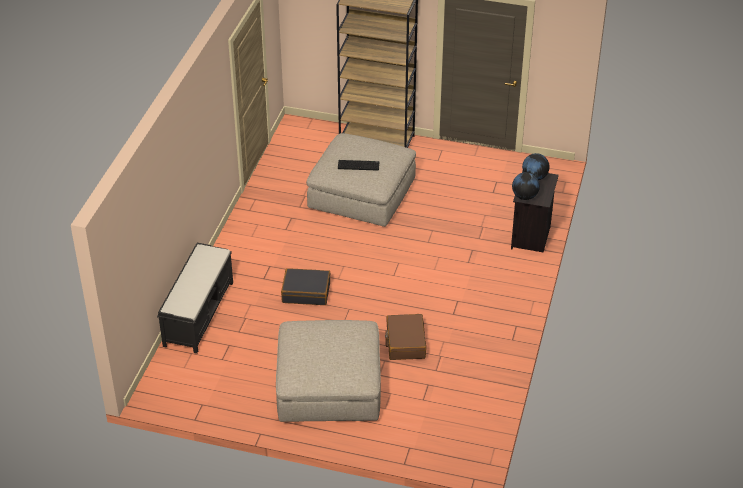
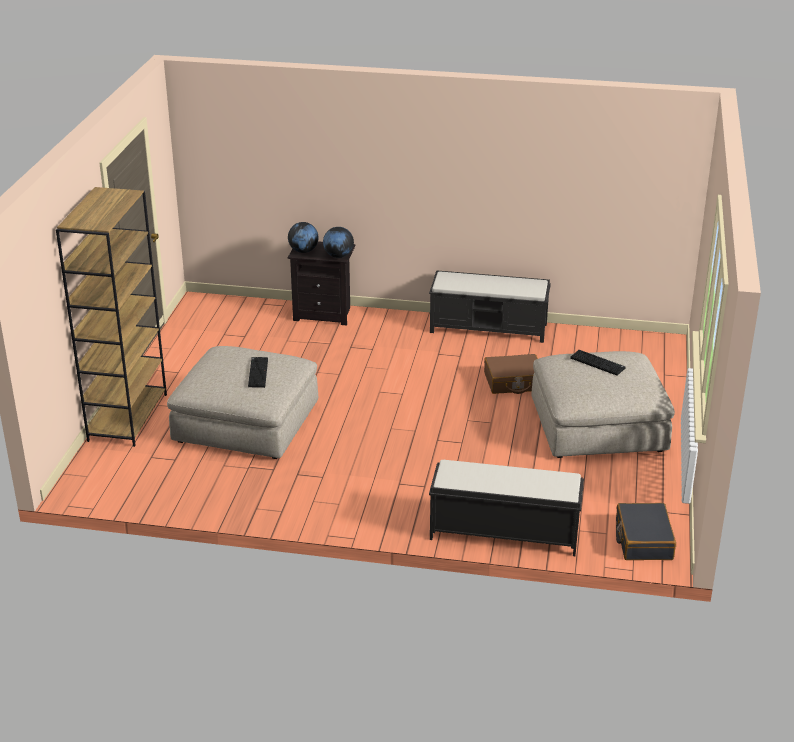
camera: 95 degrees left, 10 degrees down
(306, 292) = (444, 452): black suitcase -> black suitcase (643, 540)
(347, 350) = (598, 363): none -> keyboard
(503, 338) = (489, 328): none -> black bench

